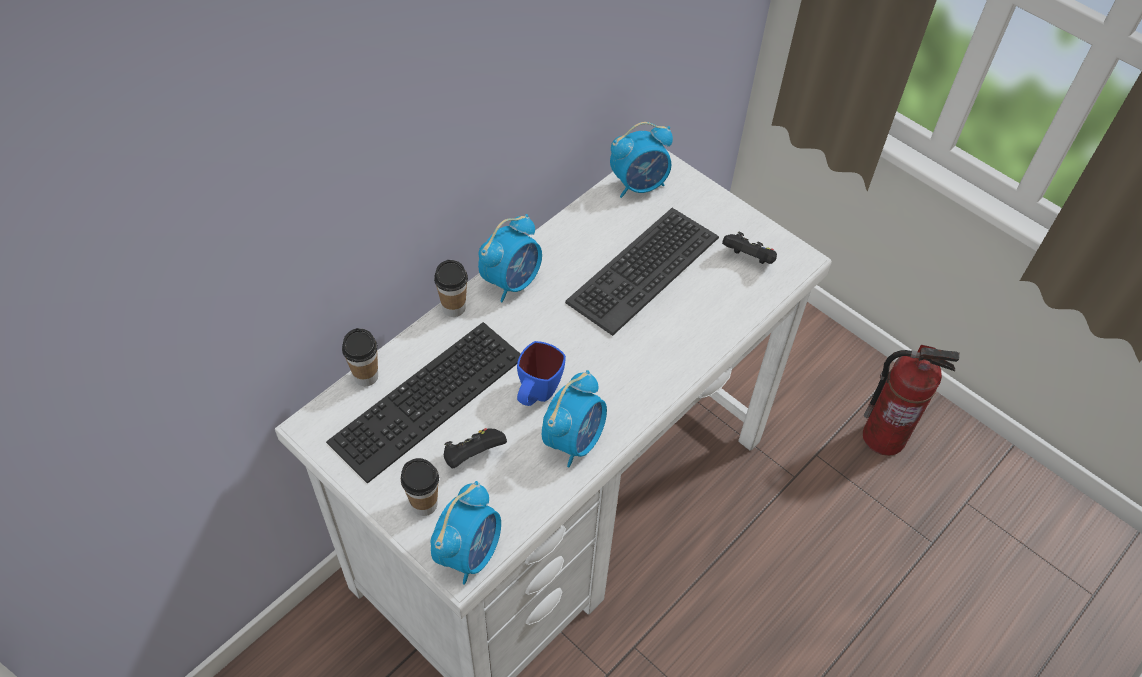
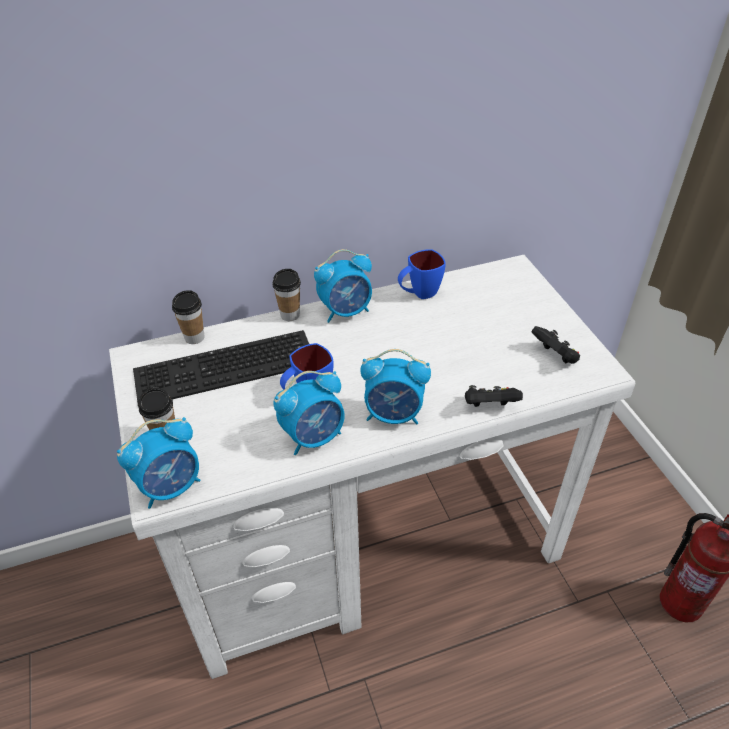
camera: 30 degrees right, 10 degrees down
(473, 456) = (228, 418): black game controller -> black game controller (489, 406)
(575, 231) = (418, 294): none -> blue mug
(639, 185) = (492, 279): alarm clock -> alarm clock (394, 415)
(642, 269) = (455, 335): keyboard -> none

